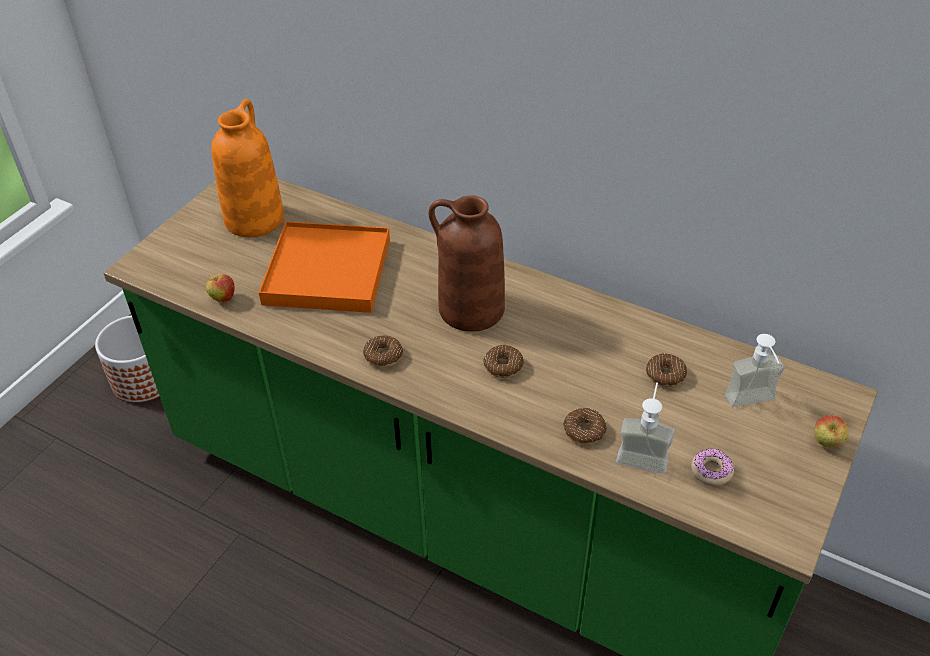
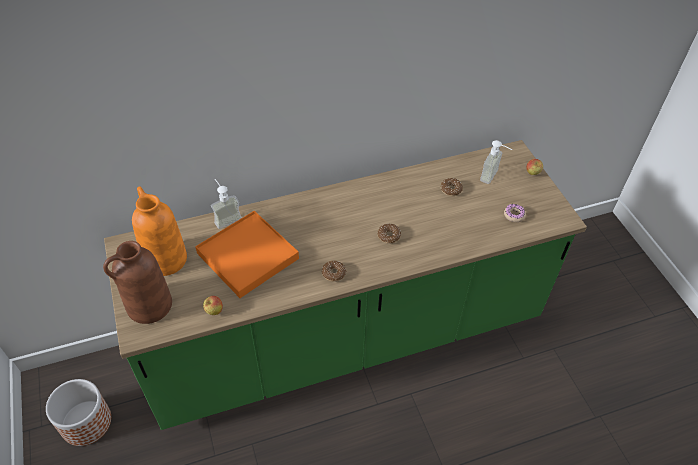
camera: 50 degrees left, 5 degrees up
(470, 309) = (340, 222): brown vase -> brown vase (149, 306)
(584, 431) = (454, 237): donut -> none
(643, 454) = (485, 228): soap dispenser -> soap dispenser (225, 217)

